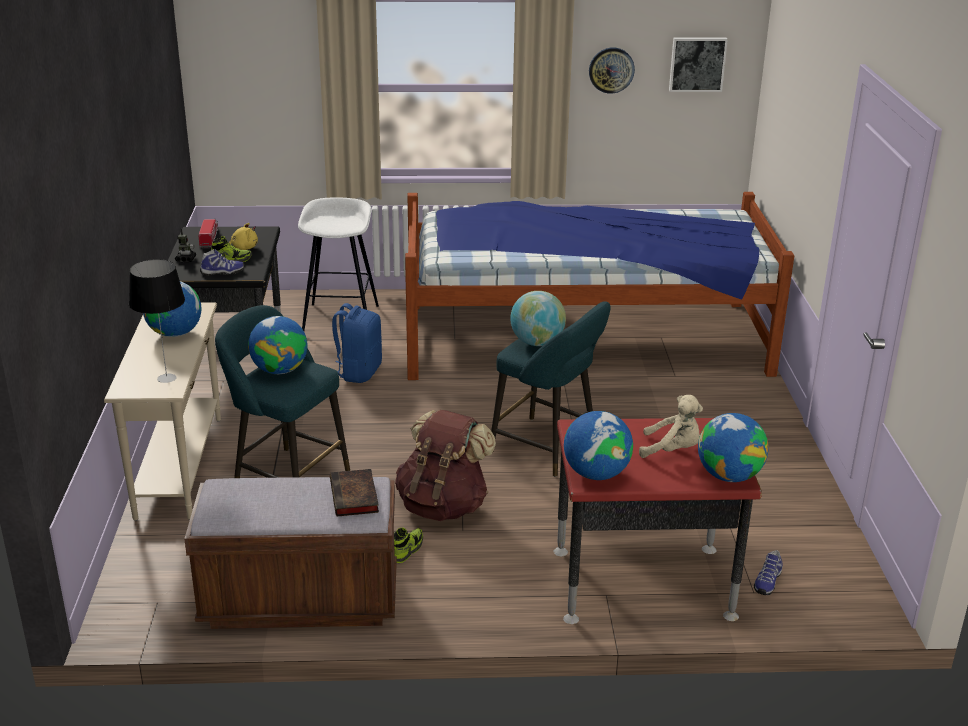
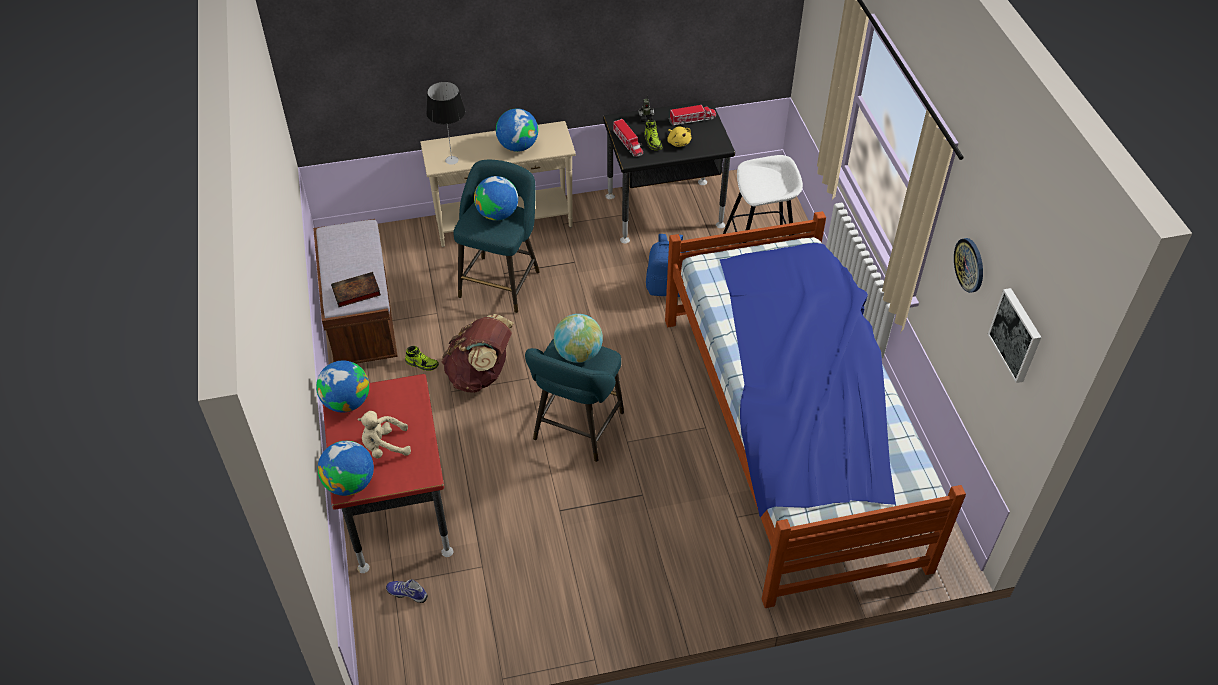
camera: 80 degrees right, 20 degrees up
(222, 272) = (628, 143): shoe -> toy truck
(672, 450) = (384, 446): beige plush toy -> beige plush toy turned 75 degrees clockwise

